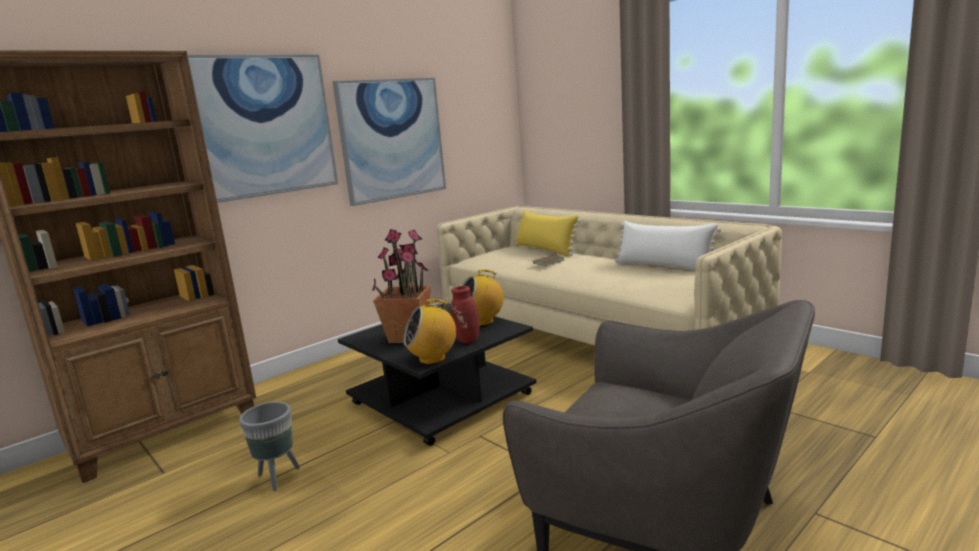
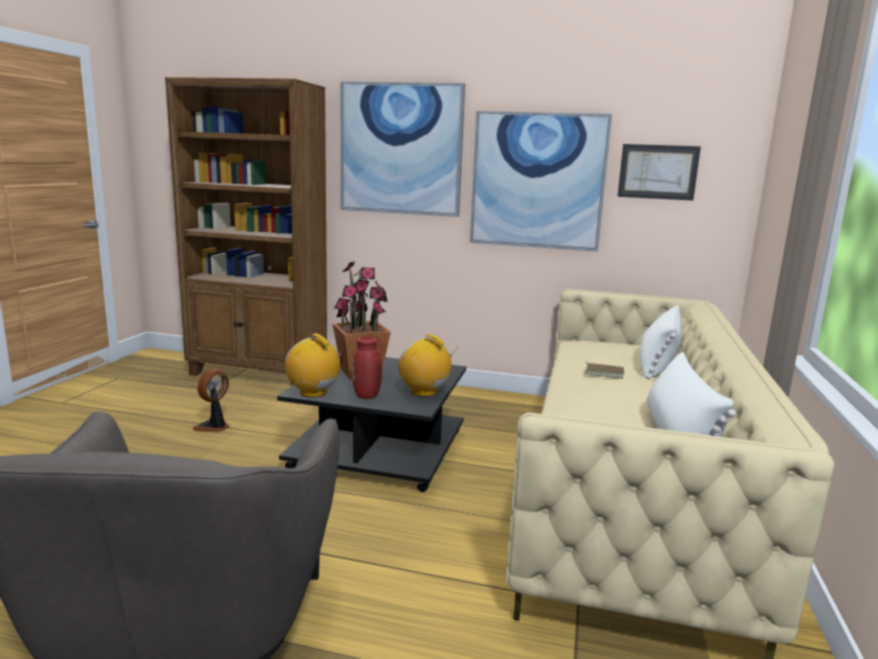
camera: 55 degrees right, 0 degrees up
(278, 478) = (214, 427): grey planter -> fan
(466, 120) = (657, 172): none -> picture
(545, 249) = (657, 363): yellow pillow -> white pillow

